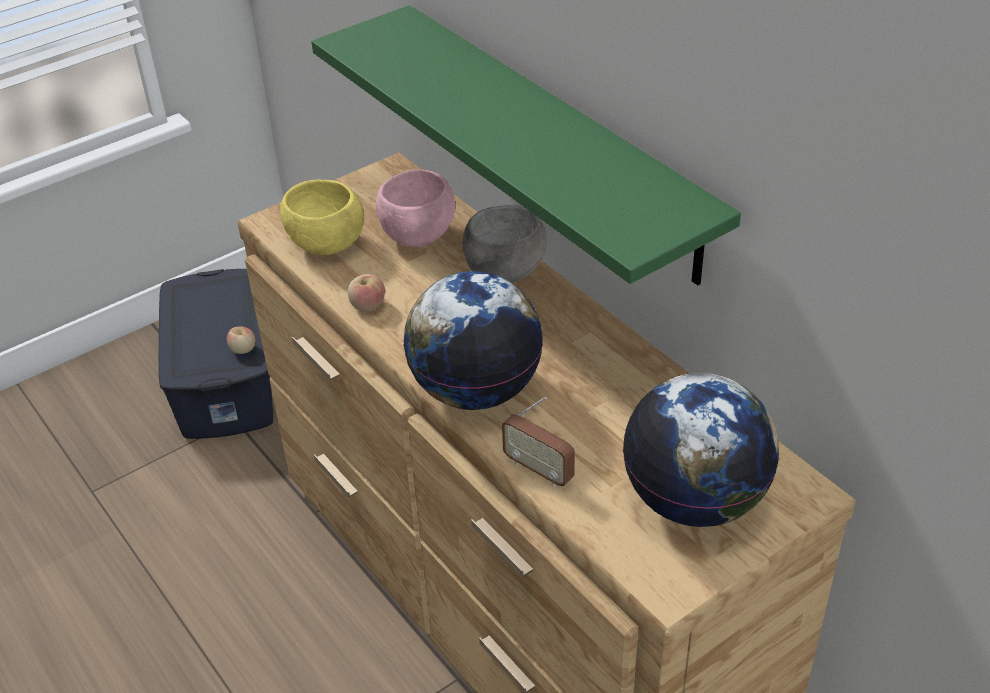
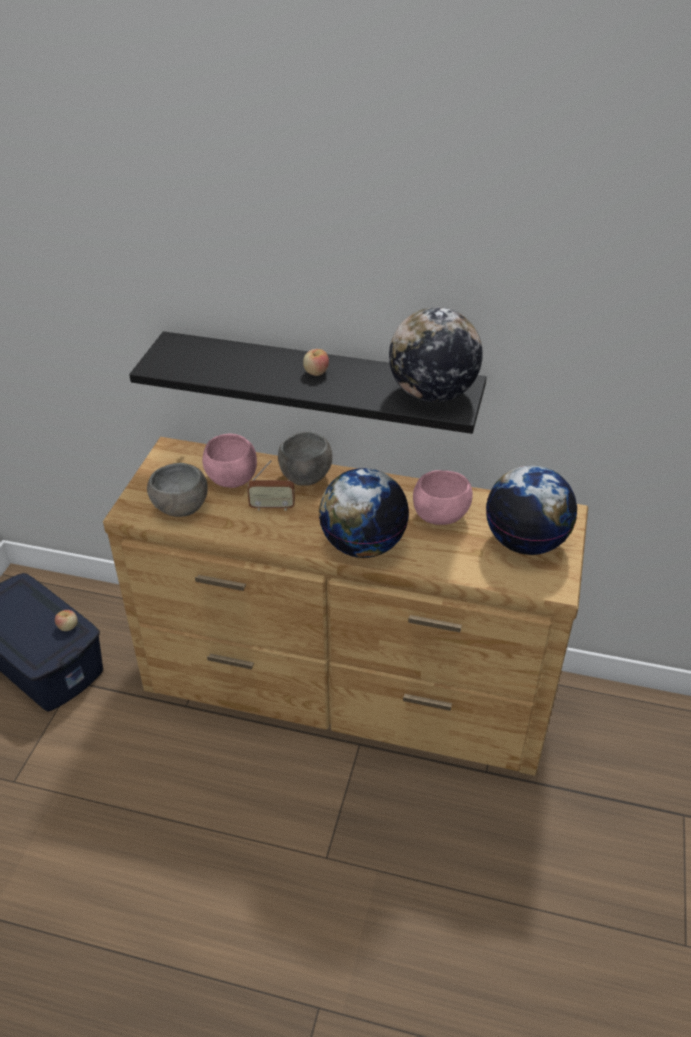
camera: 40 degrees left, 0 degrees up
(327, 245) = (182, 508): yellow bowl -> grey bowl
(367, 305) = (249, 531): apple -> apple (316, 372)
(538, 470) = (440, 567): radio -> radio (272, 507)
(554, 140) = (319, 381): green shelf -> black shelf
(615, 403) = (439, 516): none -> pink bowl
(628, 206) = (432, 394): none -> globe

